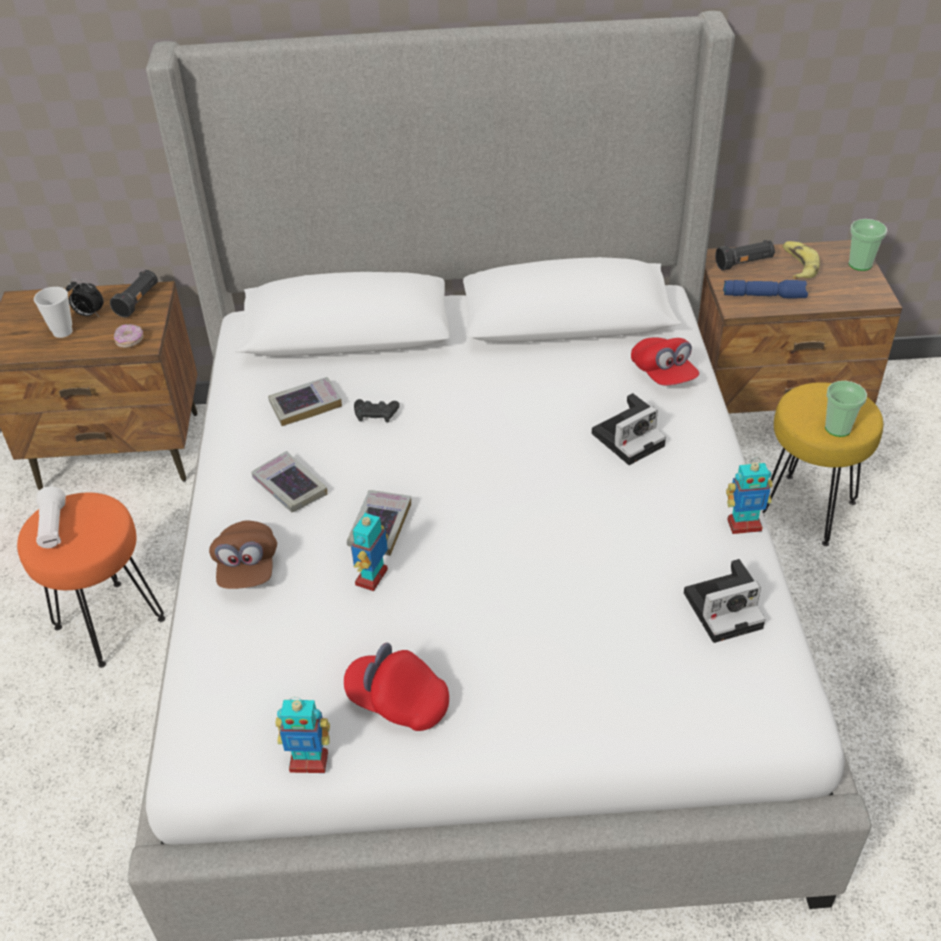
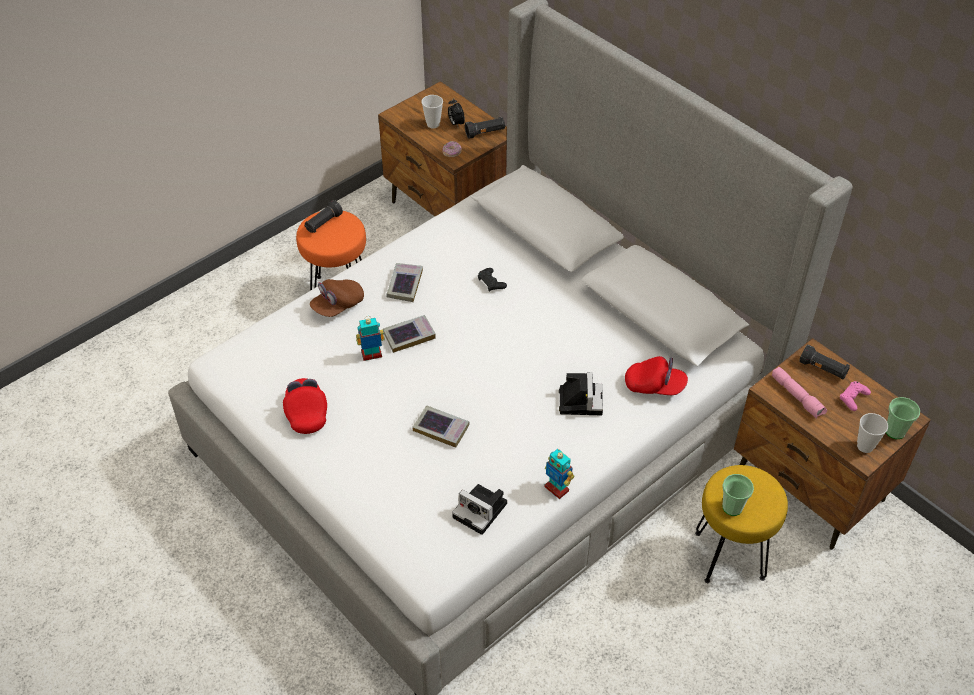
camera: 50 degrees right, 5 degrees up
(53, 528) = (323, 223): white flashlight -> black flashlight
(305, 405) = (469, 251): book -> book (441, 429)
(309, 761) = (248, 402): toy robot -> none
(629, 438) = (580, 400): camera -> camera turned 105 degrees counterclockwise
(663, 374) = (654, 386): red cap -> red cap turned 105 degrees counterclockwise
(764, 295) = (797, 397): blue flashlight -> pink flashlight
(797, 265) = (853, 398): banana -> pink game controller
(863, 290) = (865, 446): none -> cup

